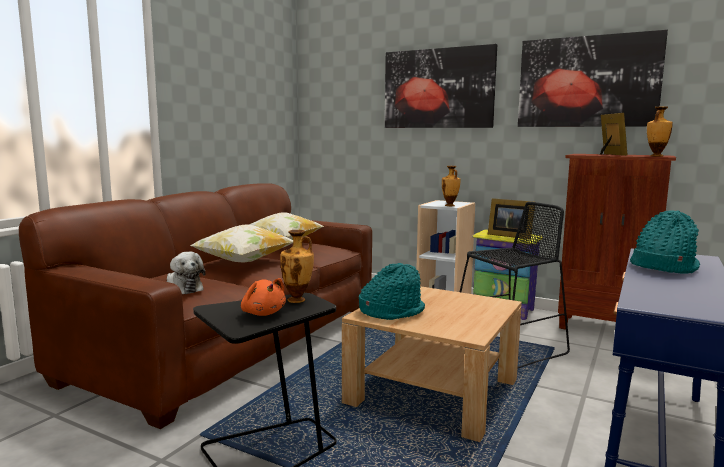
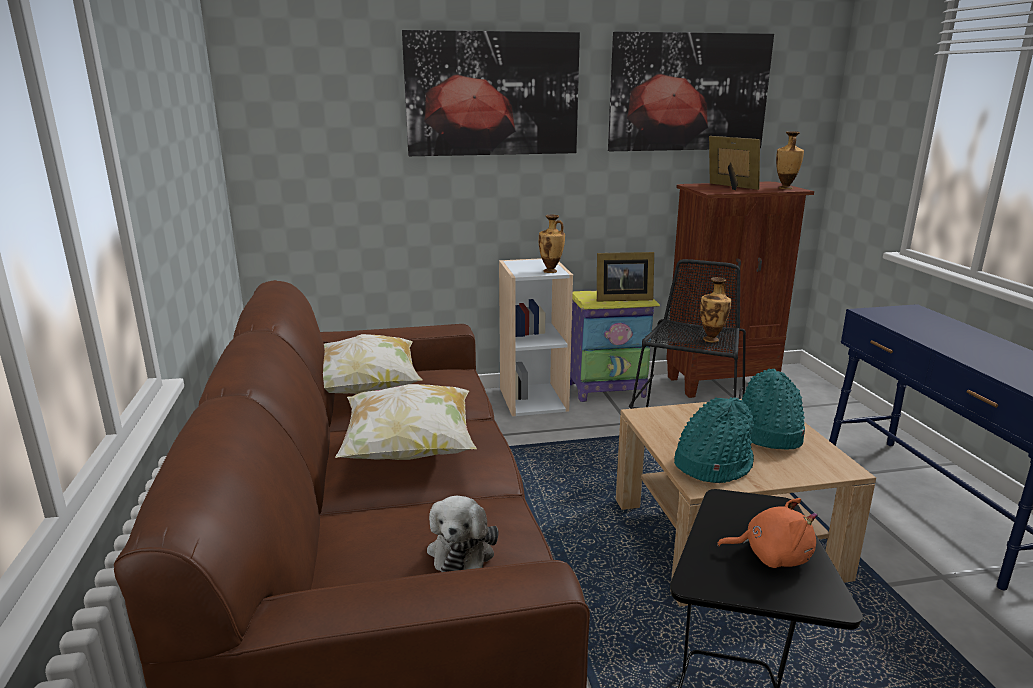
camera: 40 degrees left, 10 degrees up
(183, 288) = (462, 550): plush toy -> plush toy turned 90 degrees clockwise
(297, 300) = (739, 510): vase -> vase (712, 339)
(662, 267) = (935, 334): turquoise hat -> turquoise hat (766, 433)

